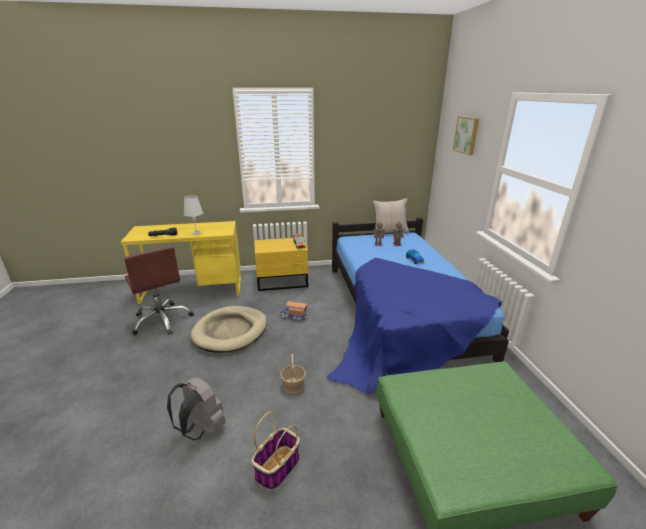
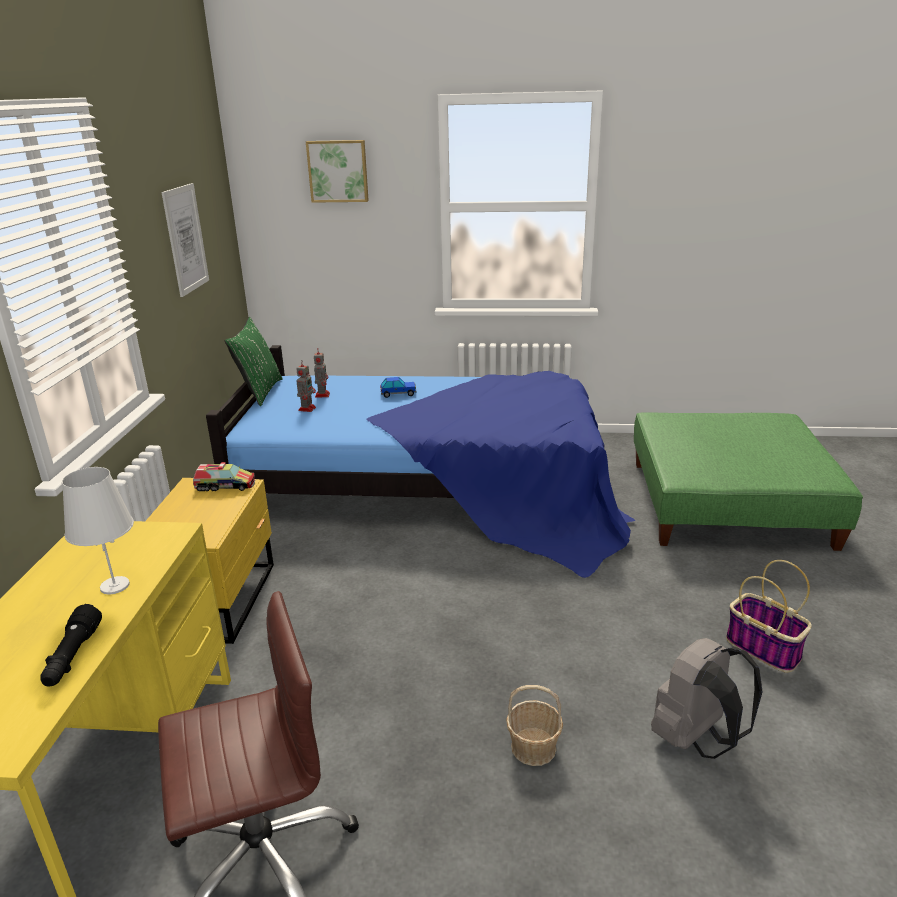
camera: 75 degrees left, 0 degrees up
(230, 331) = (395, 697): beige dog bed -> none
(293, 316) = (380, 597): toy truck -> none
(293, 386) = (596, 618): basket -> basket (534, 748)
(374, 152) = (185, 239): none -> picture
(389, 232) = (259, 392): beige pillow -> green pillow

